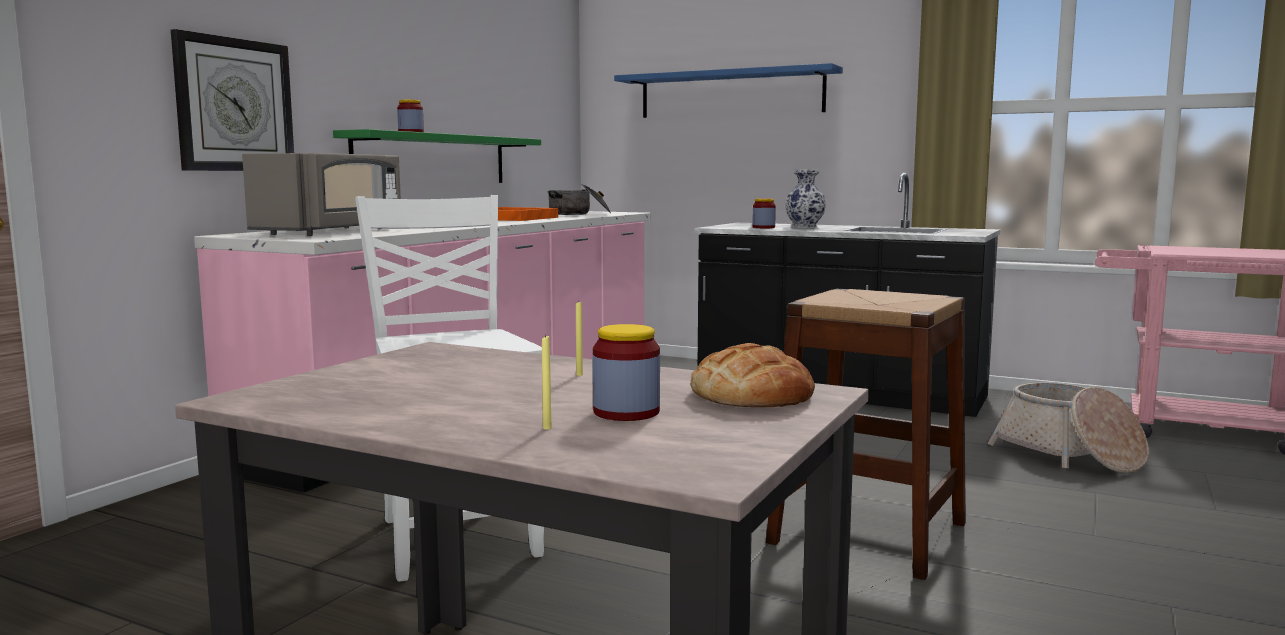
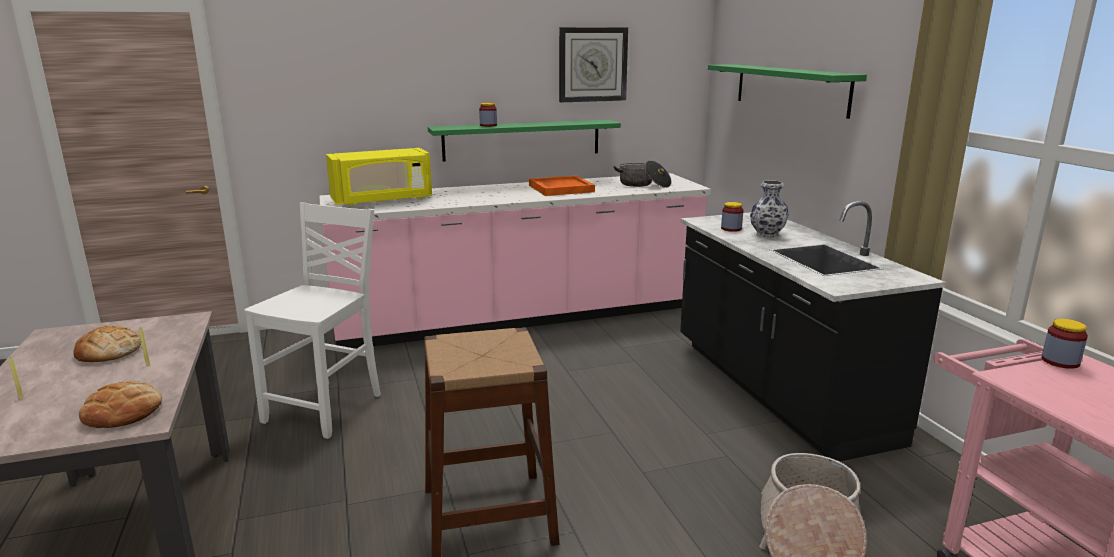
camera: 45 degrees right, 10 degrees up
(234, 105) = (350, 118): wall clock -> wall clock (592, 64)
(332, 232) = (382, 200): grey microwave -> yellow microwave
(457, 383) = (108, 351): none -> bread
(626, 412) = (64, 400): jar -> jar (1060, 361)
(730, 94) = (790, 88): blue shelf -> green shelf

